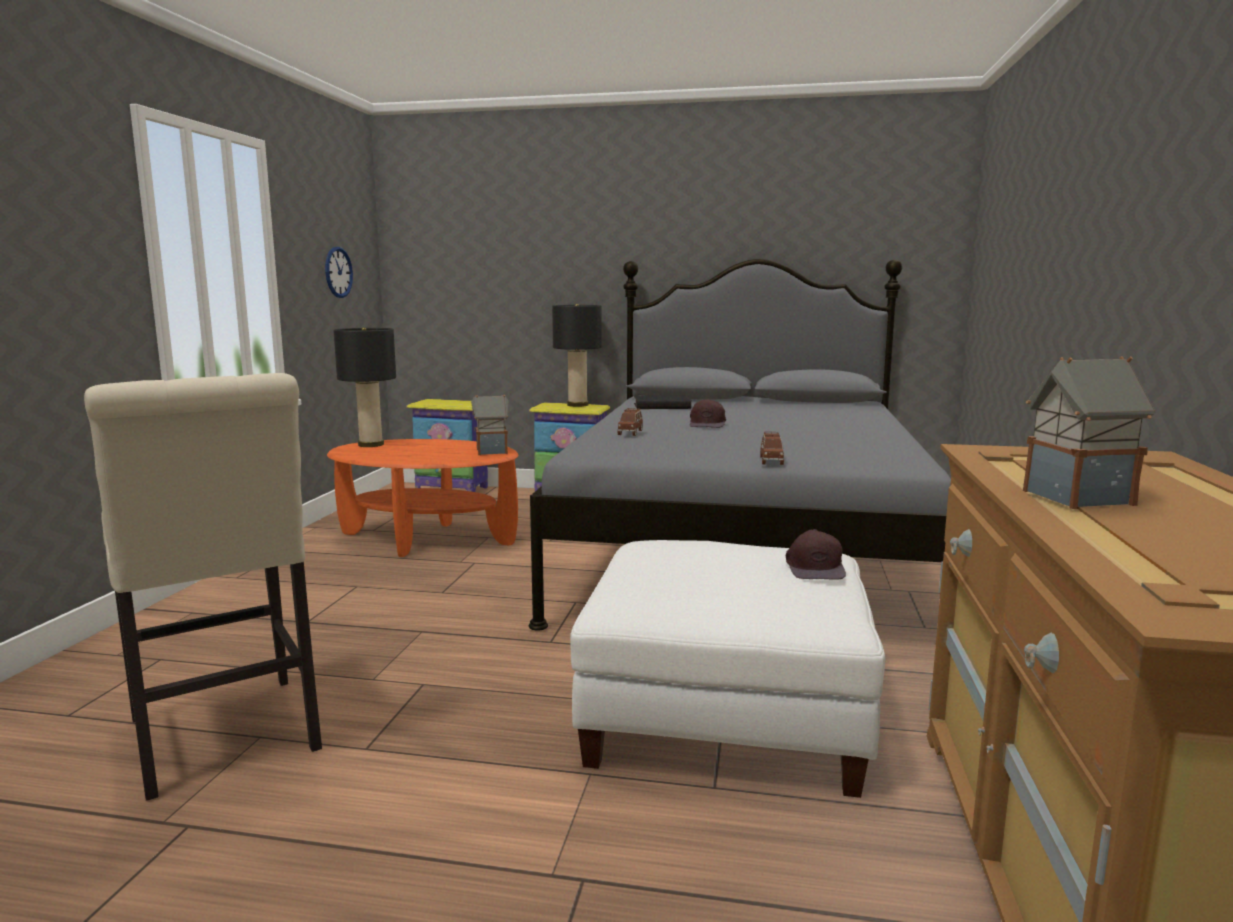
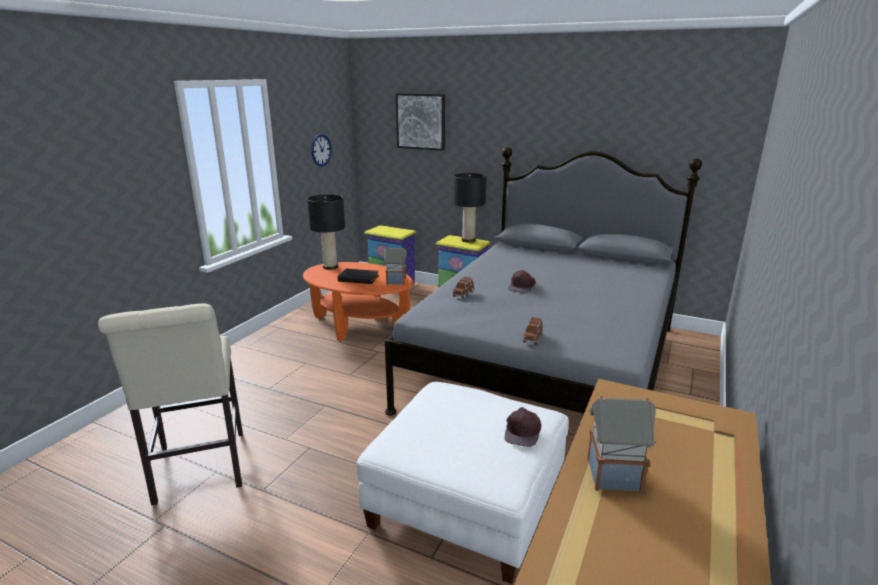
camera: 15 degrees right, 10 degrees up
(493, 233) = (421, 121): none -> picture
(662, 406) = (510, 257): black book -> black book (359, 278)

